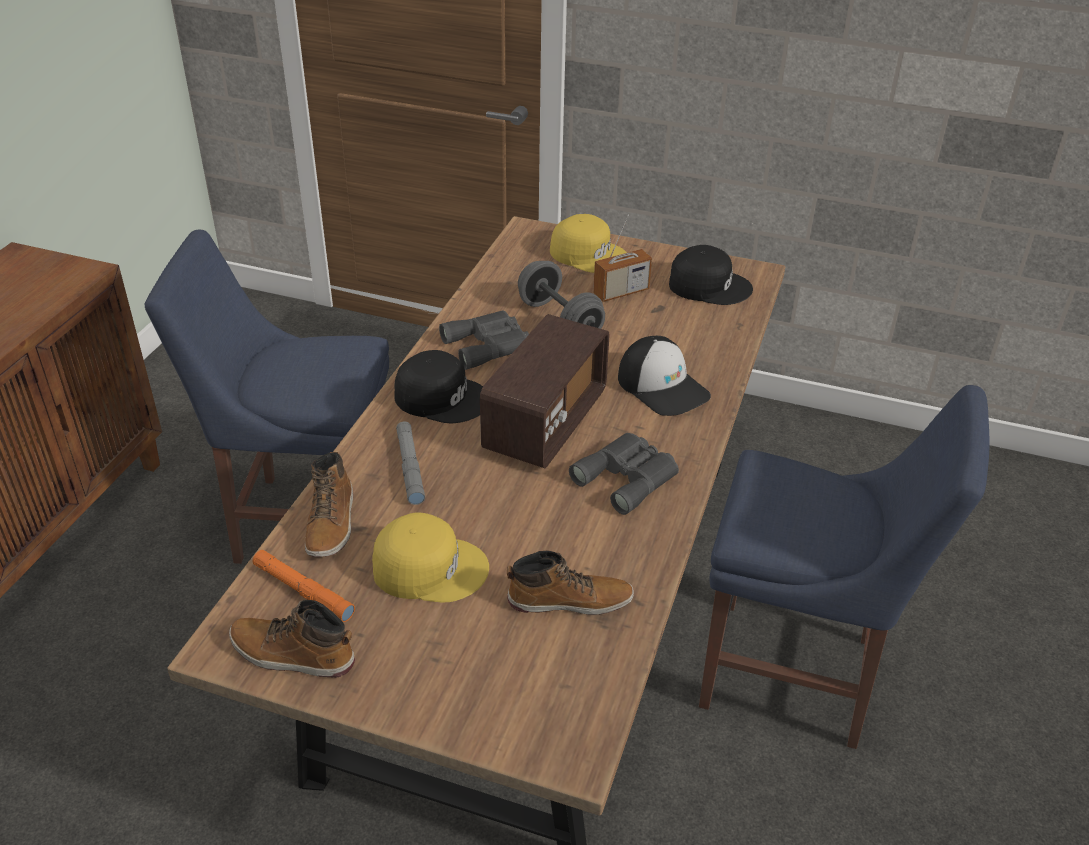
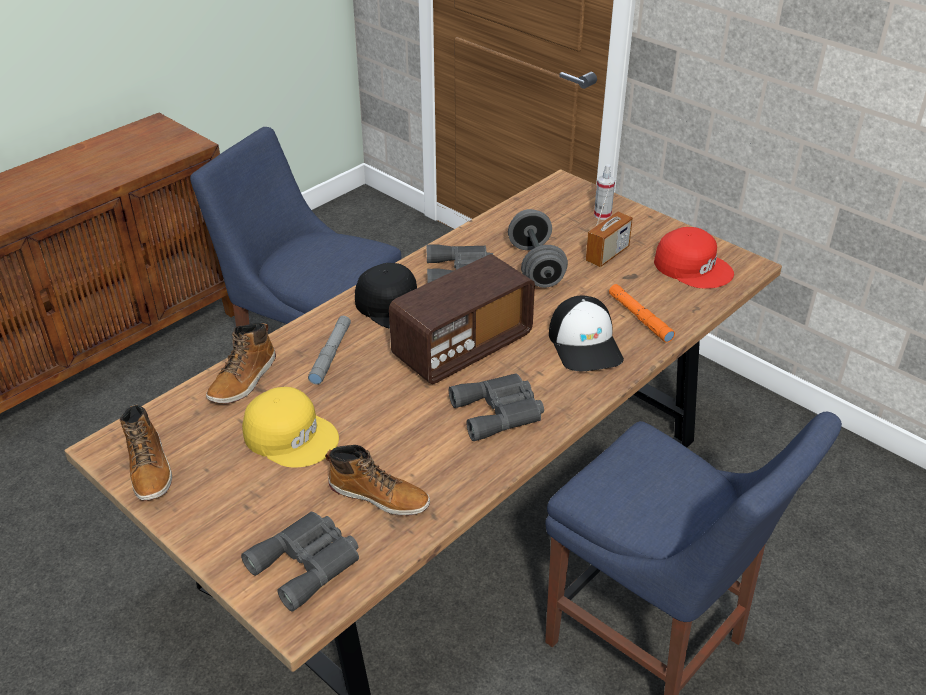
camera: 25 degrees right, 0 degrees up
(292, 655) = (150, 469): boot -> boot turned 150 degrees counterclockwise
(303, 591) = (189, 424): orange flashlight -> orange flashlight (640, 317)
(546, 695) = (308, 563): none -> grey binoculars
(588, 253) = (602, 215): yellow cap -> spray bottle
(621, 292) = (607, 254): radio -> radio turned 45 degrees counterclockwise
(709, 285) = (693, 267): black cap -> red cap

